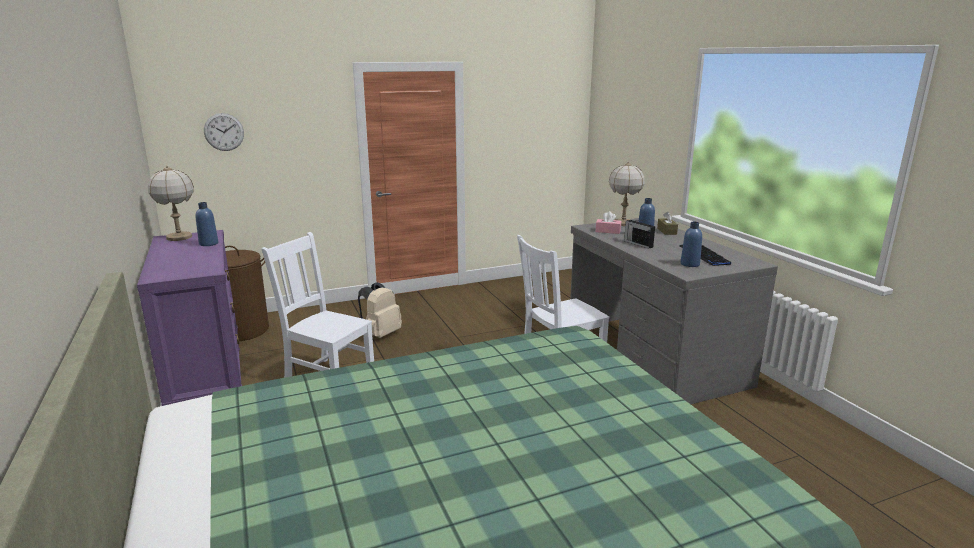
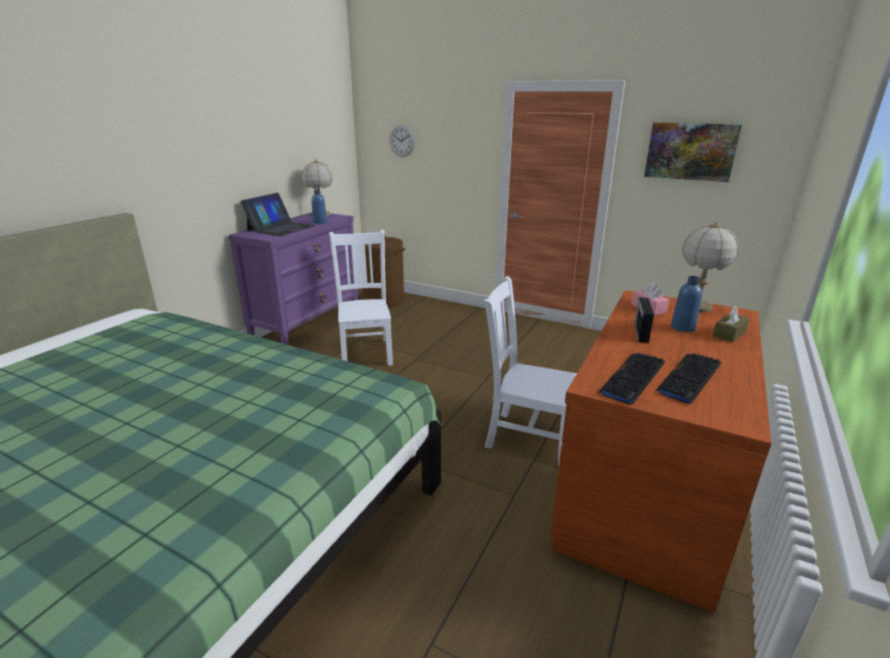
camera: 50 degrees right, 5 degrees up
(183, 260) = (281, 228): none -> laptop
(381, 334) = (450, 340): beige backpack -> none
(519, 116) = (690, 151): none -> picture
(653, 355) = (646, 487): grey desk -> brown desk
(690, 264) = (632, 378): blue bottle -> keyboard

